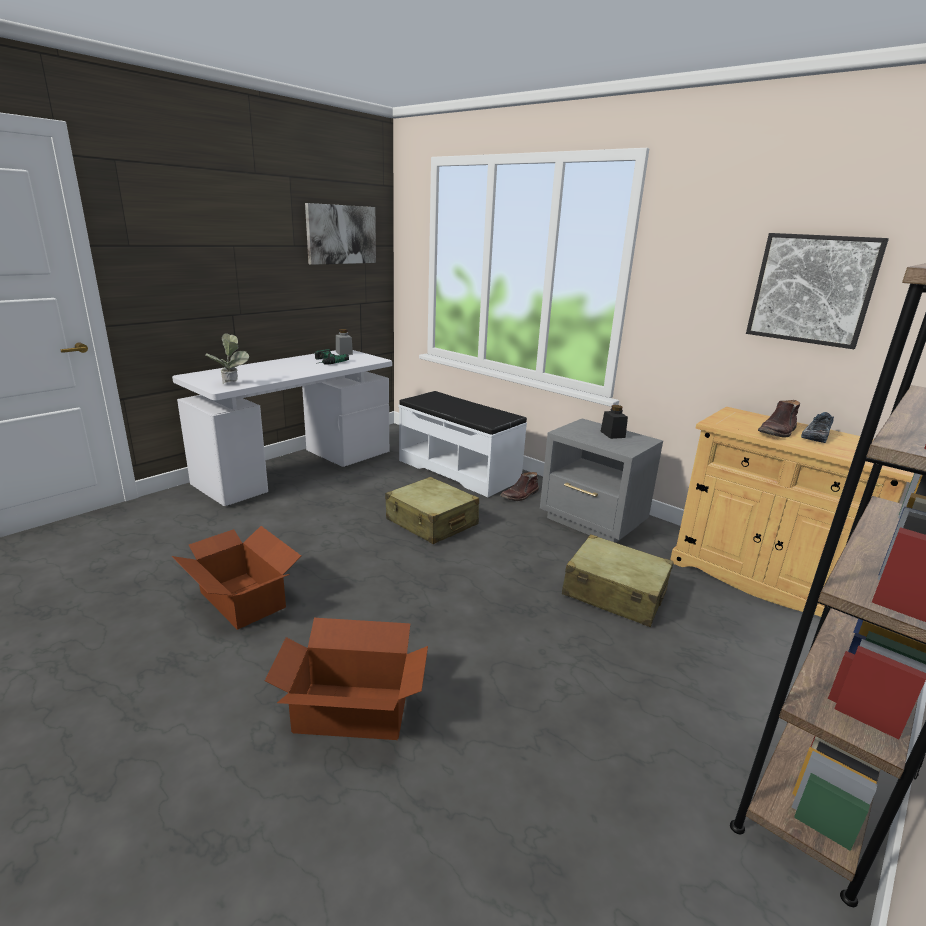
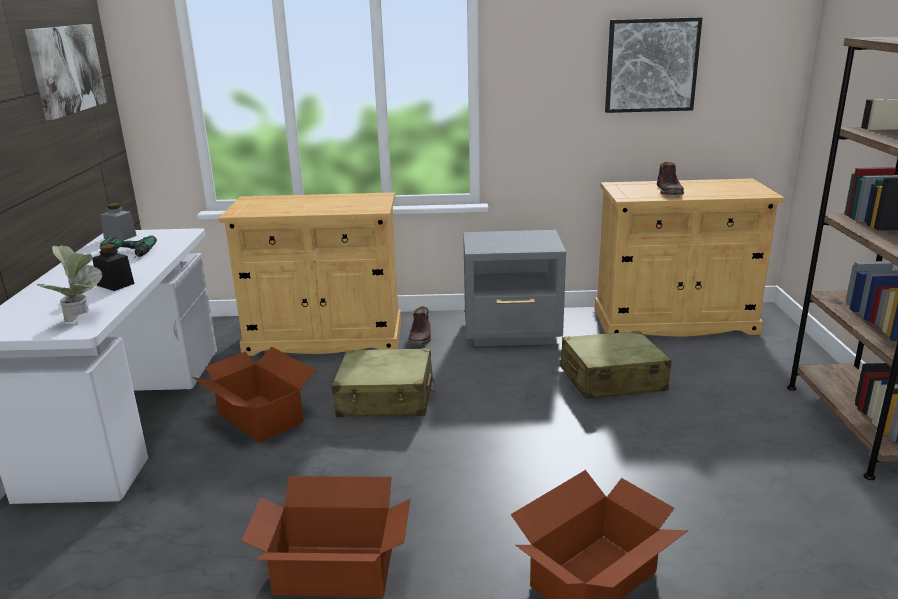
camera: 40 degrees left, 0 degrees up
(350, 498) = (261, 417): none -> cardboard box
(459, 470) = (324, 338): white bench -> beige cabinet
(612, 434) = (515, 237): black jar -> black jar (115, 284)
(815, 436) = (691, 187): shoe -> none

